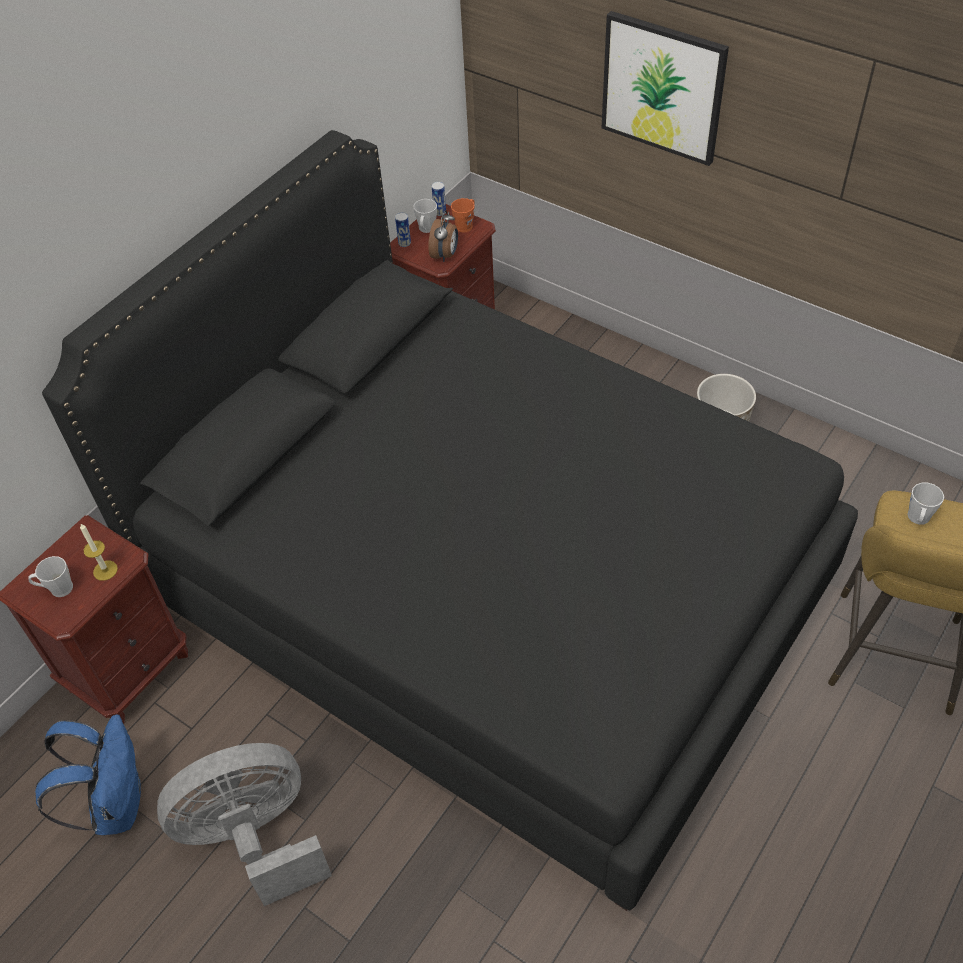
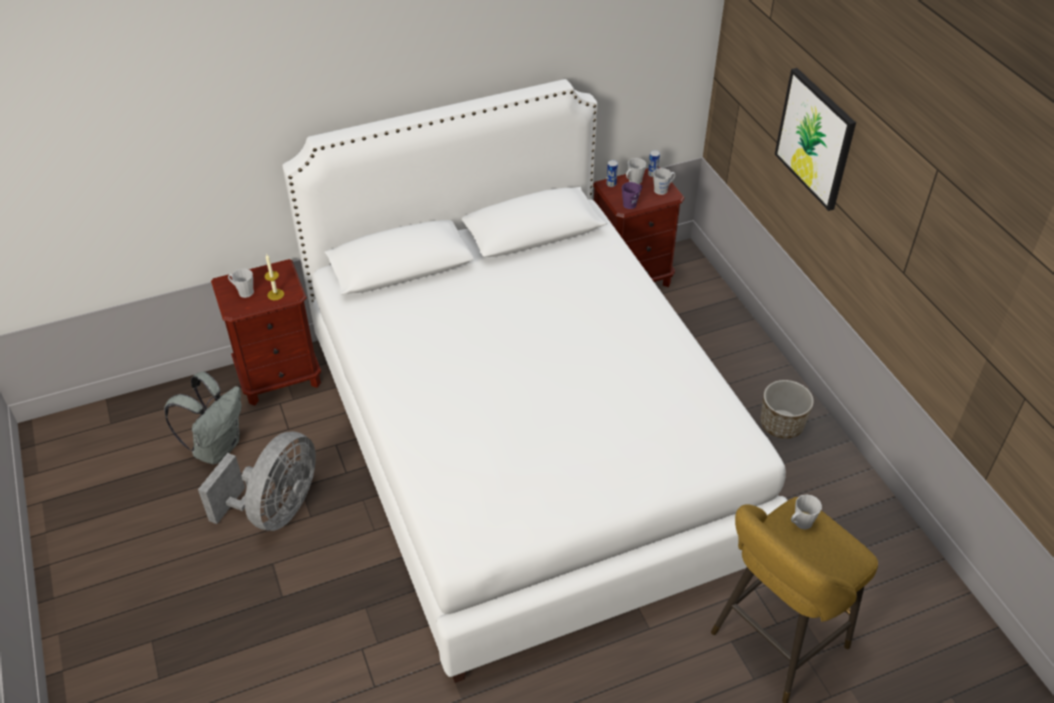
camera: 30 degrees right, 5 degrees down
(116, 803) = (217, 447): blue backpack -> grey backpack
(255, 837) = (276, 509): grey fan -> grey fan turned 105 degrees clockwise
(445, 255) = (631, 203): alarm clock -> purple mug
(466, 225) = (663, 189): orange mug -> grey mug
(487, 592) = (526, 446): black bed -> white bed

